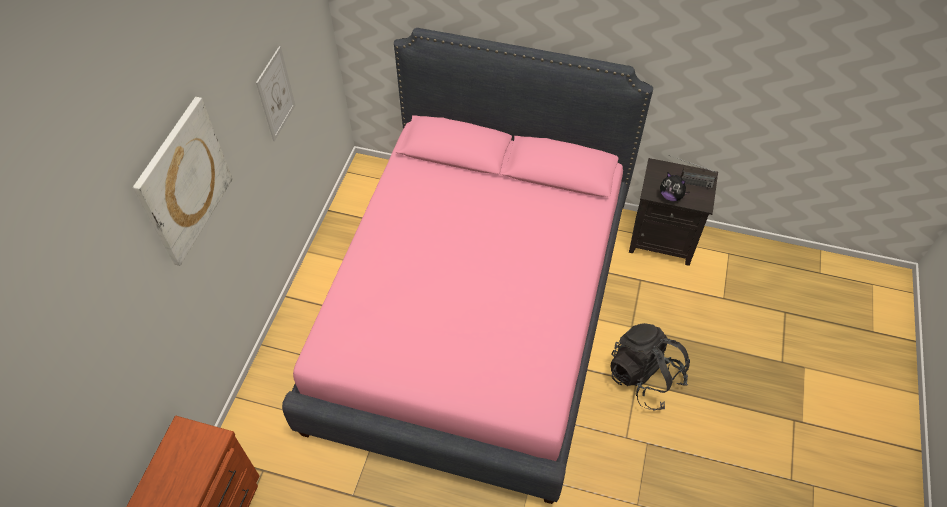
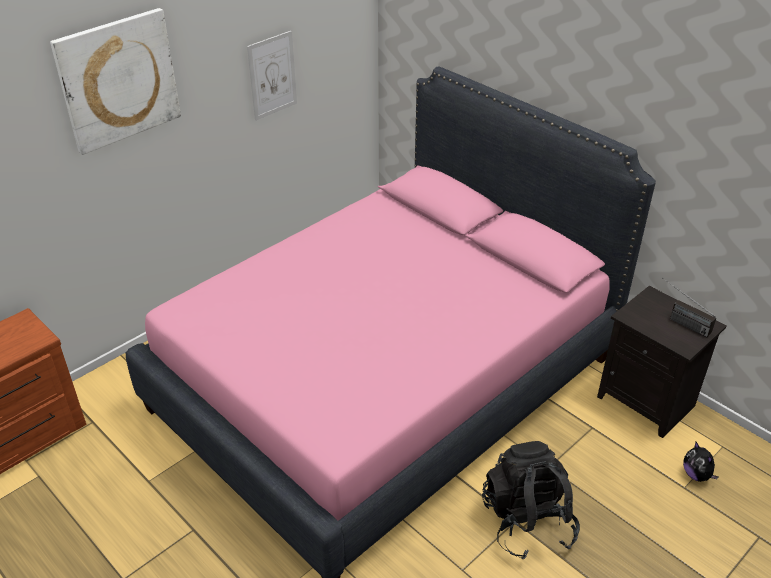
camera: 30 degrees right, 15 degrees down
(671, 196) = (649, 327): plush toy -> plush toy (696, 475)

